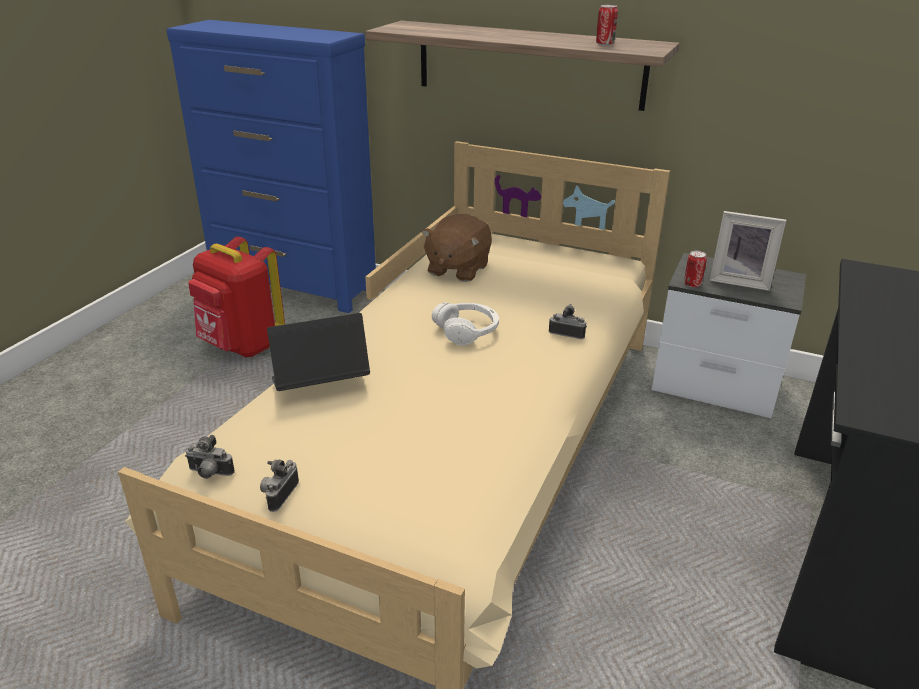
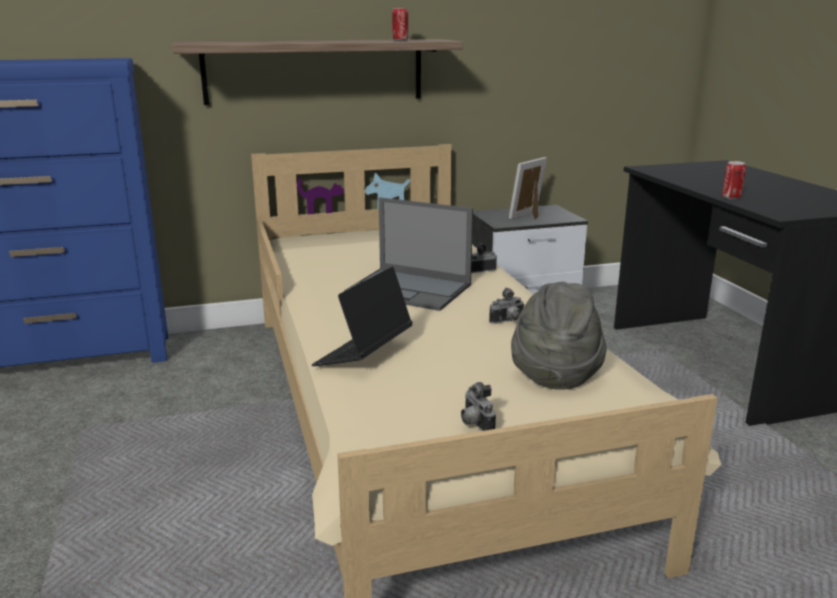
camera: 40 degrees left, 10 degrees down
(209, 474) = (391, 440): camera -> camera (508, 321)
(242, 346) = (85, 424): red backpack -> none
(425, 481) = (555, 372): none -> grey hat
(457, 269) = (326, 259): brown plush toy -> none
(467, 331) = (410, 289): white headphones -> laptop
(692, 284) = (507, 224): can -> can (731, 197)
(740, 281) = (530, 216): picture frame -> picture frame turned 150 degrees clockwise

